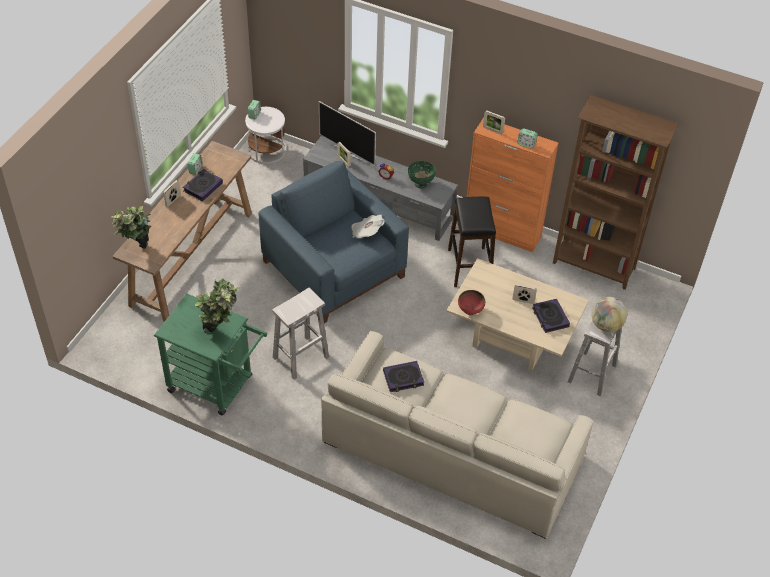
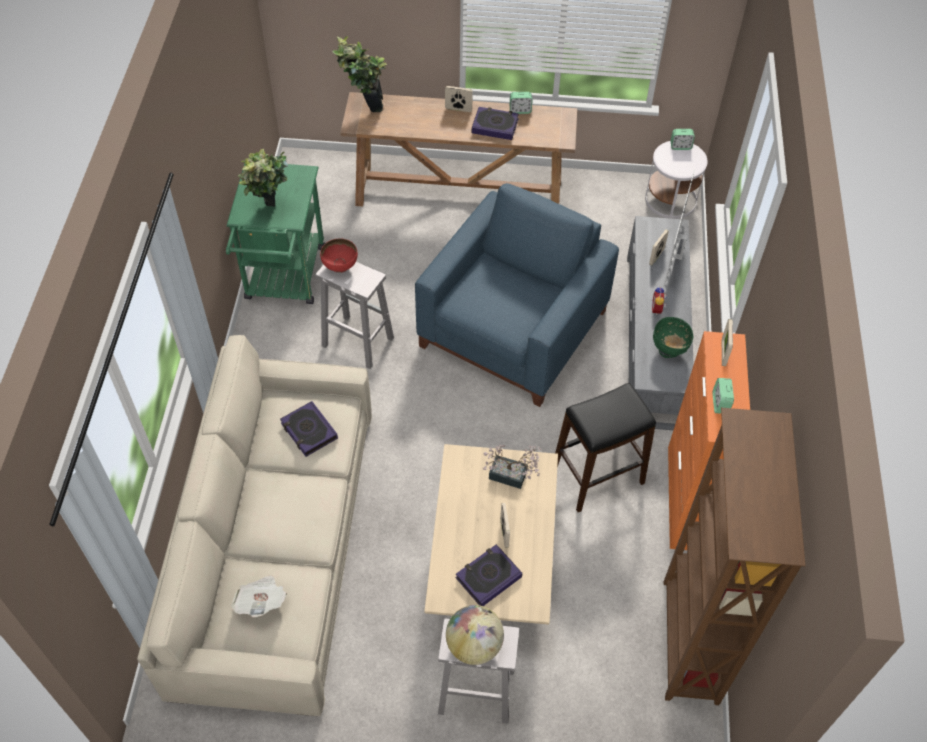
camera: 70 degrees right, 5 degrees up
(366, 232) = (530, 312): newspaper -> newspaper (261, 602)
(470, 310) = (455, 472): red bowl -> red bowl (340, 267)
(485, 284) = (512, 476): none -> potted plant

